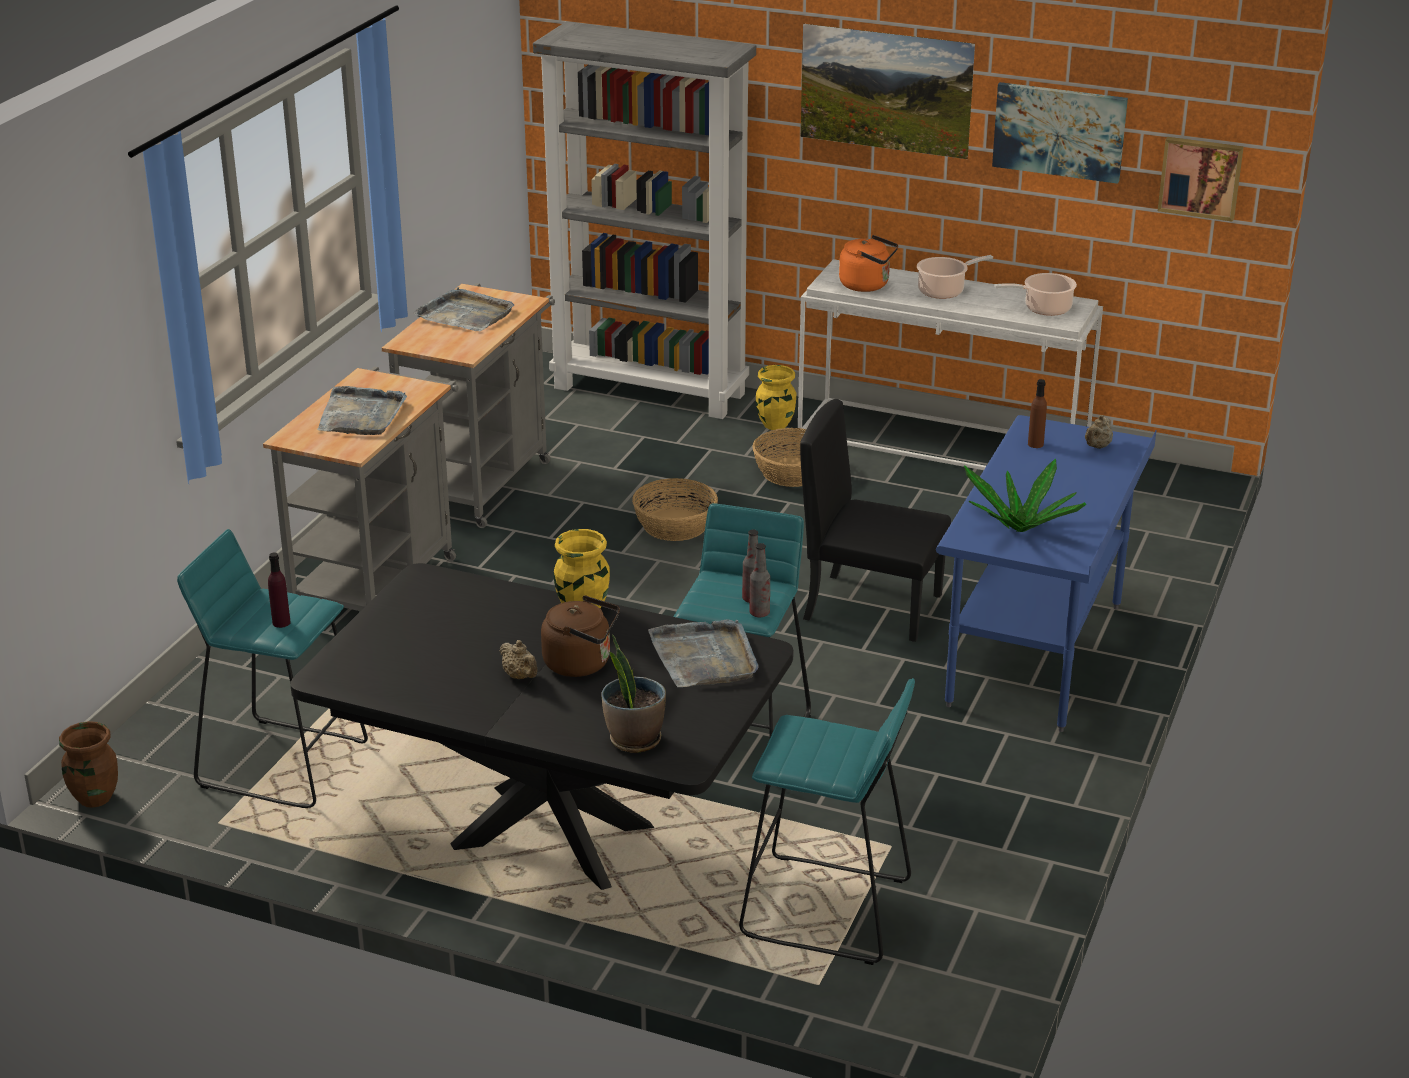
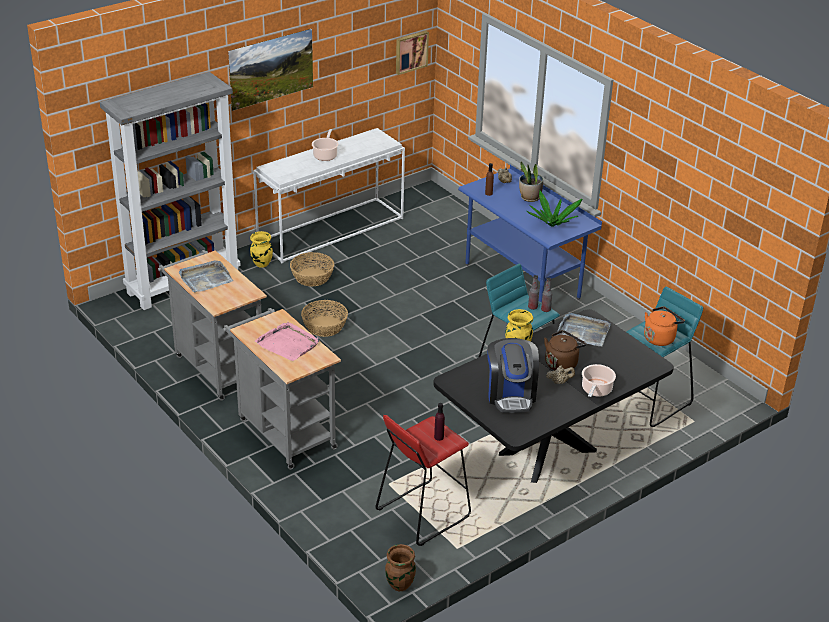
camera: 60 degrees left, 5 degrees up
(282, 763) = (422, 513): turquoise stool -> red stool
(361, 415) = (288, 343): grey tray -> pink tray
(436, 641) = (511, 394): none -> coffee machine
(634, 739) = (631, 370): potted plant -> potted plant (530, 198)
(867, 285) = (296, 169): orange kettle -> orange kettle (660, 338)
(873, 607) = (448, 304): black chair -> none
(1044, 308) = (371, 142): cooking pot -> cooking pot (596, 390)
(1059, 131) = (352, 55): picture -> none

